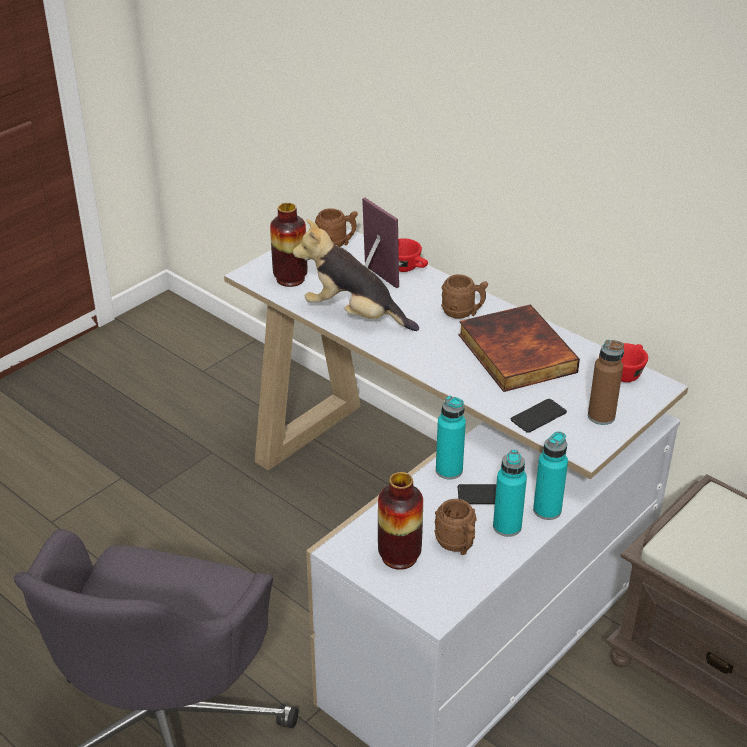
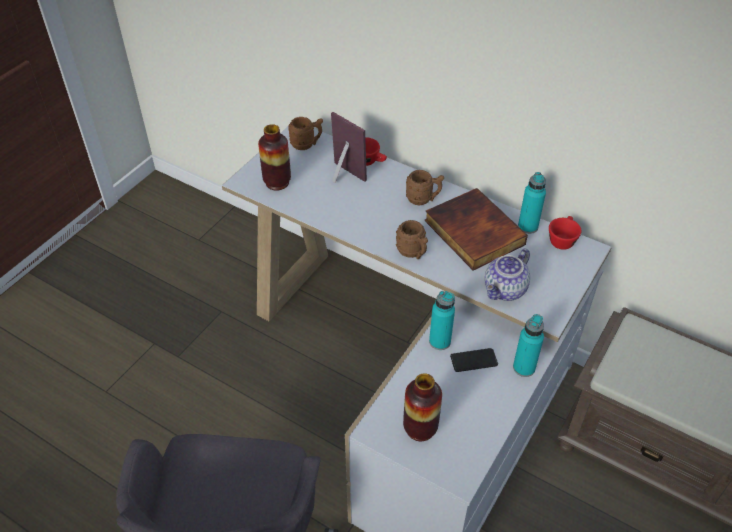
camera: 10 degrees left, 10 degrees up
(354, 315) = (337, 212): plush toy -> none
(457, 546) = (463, 412): brown mug -> brown mug (413, 253)
(507, 526) = (497, 388): turquoise bottle -> turquoise bottle (528, 226)
(538, 416) = (505, 290): phone -> teapot
(601, 416) = (553, 284): brown bottle -> none

